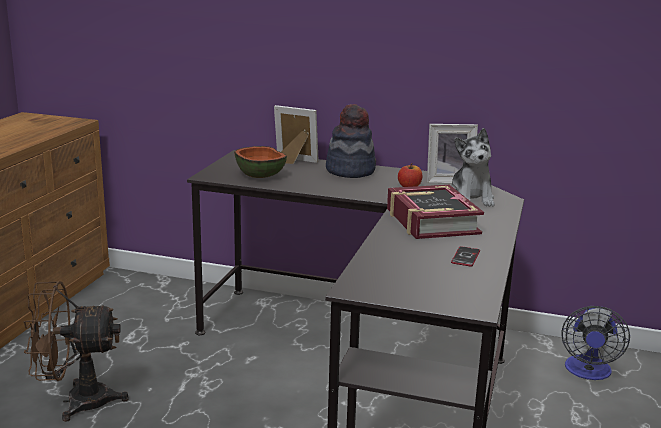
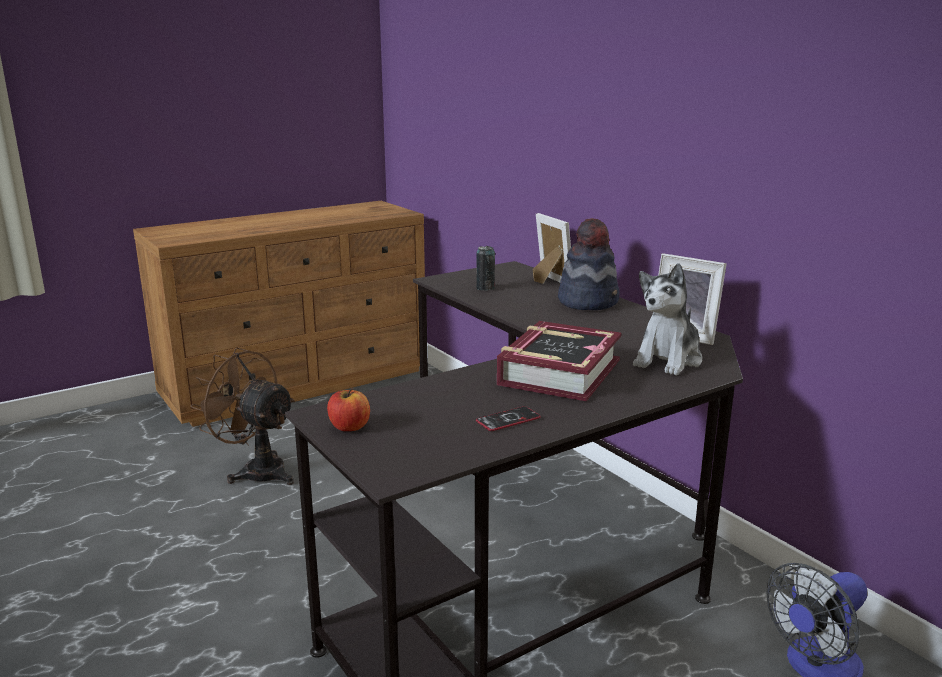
camera: 40 degrees right, 0 degrees up
(261, 175) = (485, 288): bowl -> can
(409, 186) = (619, 331): apple -> apple (349, 427)

